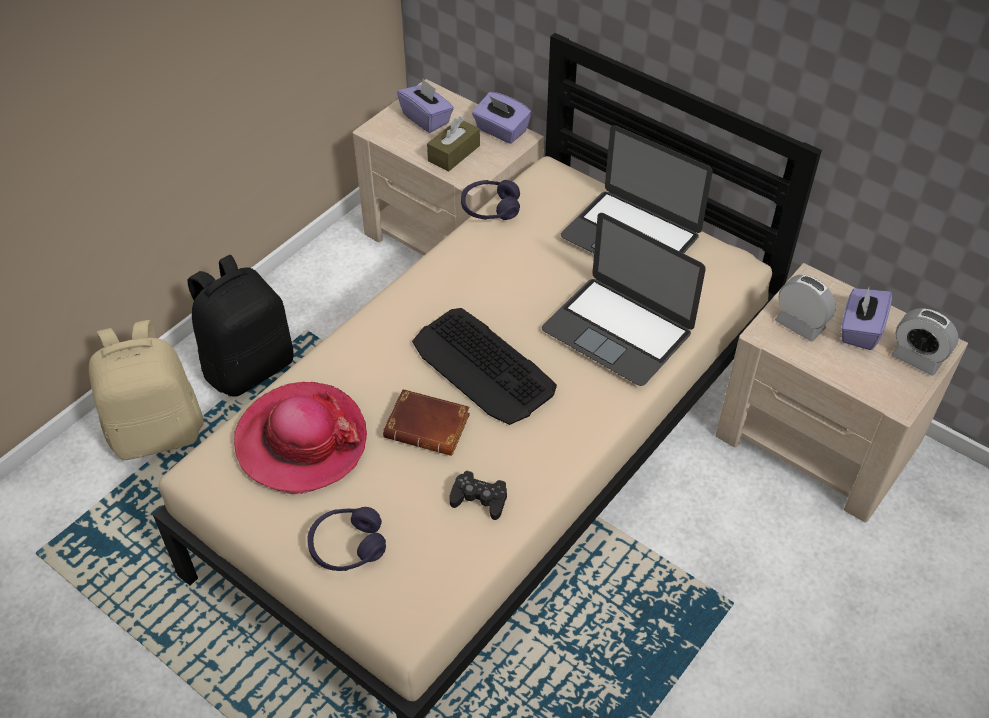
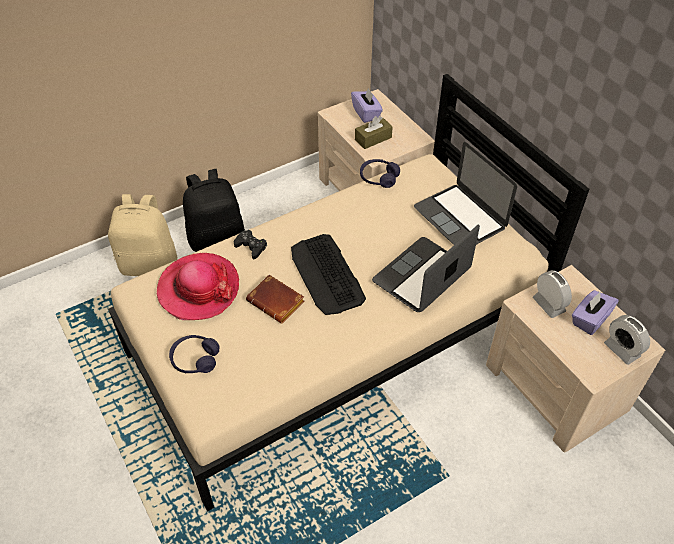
camera: 20 degrees right, 0 degrees up
(479, 499) = (286, 355): black game controller -> black game controller (251, 247)
(501, 131) = (409, 131): purple tissue box -> none
(617, 330) = (422, 275): laptop -> laptop turned 75 degrees clockwise

